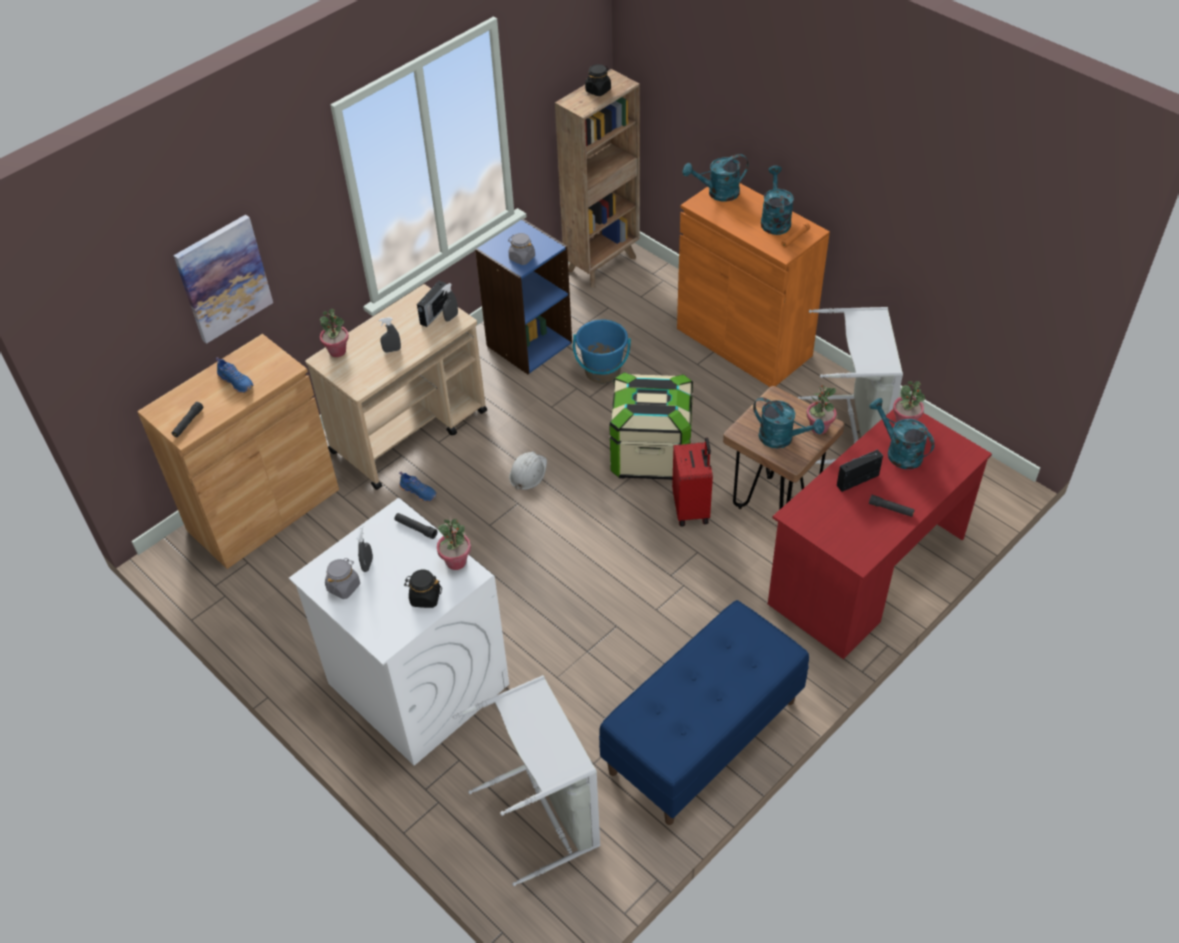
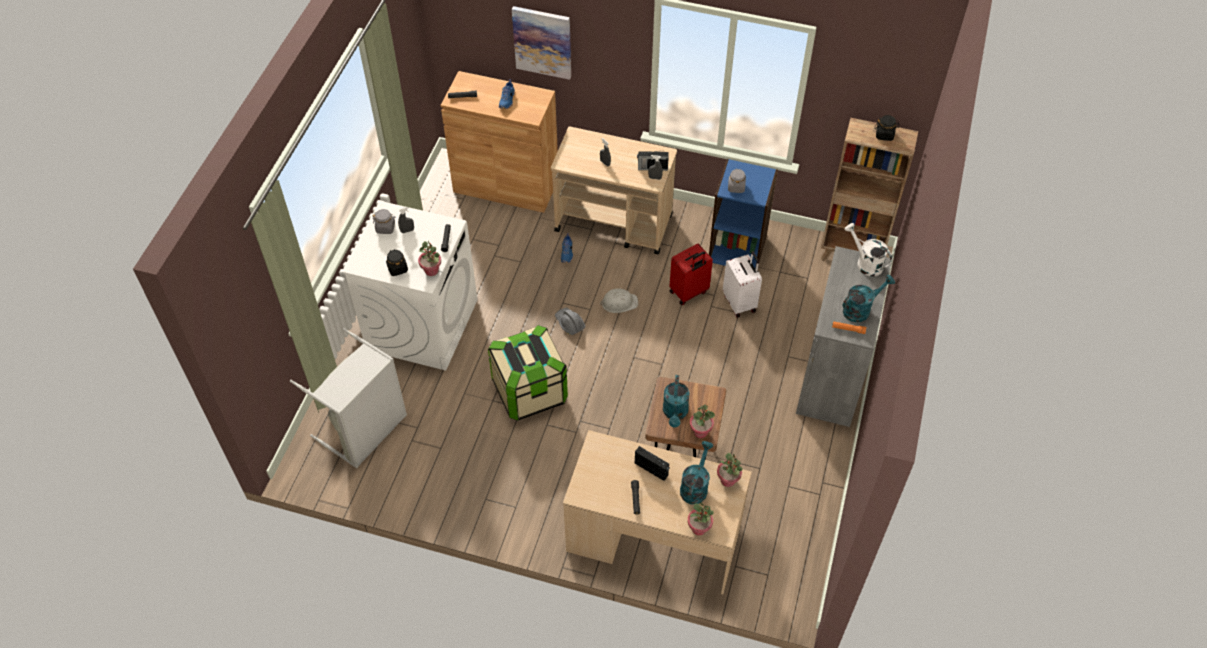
camera: 60 degrees right, 5 degrees up
(337, 351) = (586, 137): potted plant -> potted plant (699, 528)
(524, 530) = (569, 323): none -> grey hard hat
(602, 371) = (740, 303): blue bucket -> white suitcase
(651, 454) = (680, 365): storage box -> storage box (529, 391)
(692, 509) = (646, 409): red suitcase -> red suitcase (689, 292)
(703, 737) = (460, 492): blue bench -> none
(717, 193) = (865, 263): turquoise watering can -> white watering can
(744, 342) = (832, 376): orange cabinet -> grey cabinet
(852, 430) = (787, 481): grey laundry basket -> none
(866, 571) = (653, 539): red desk -> beige desk

